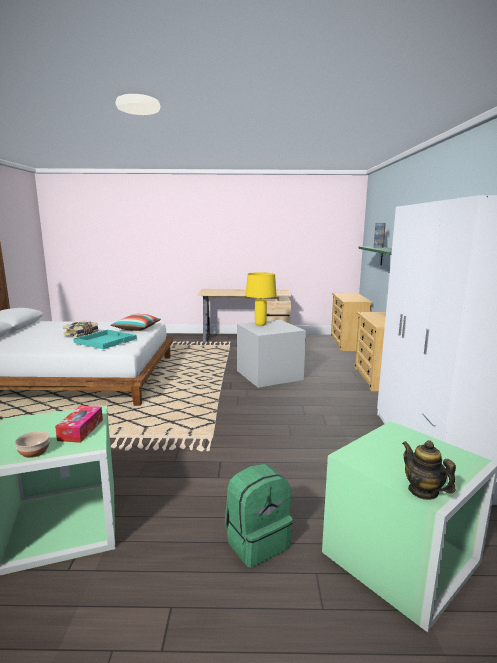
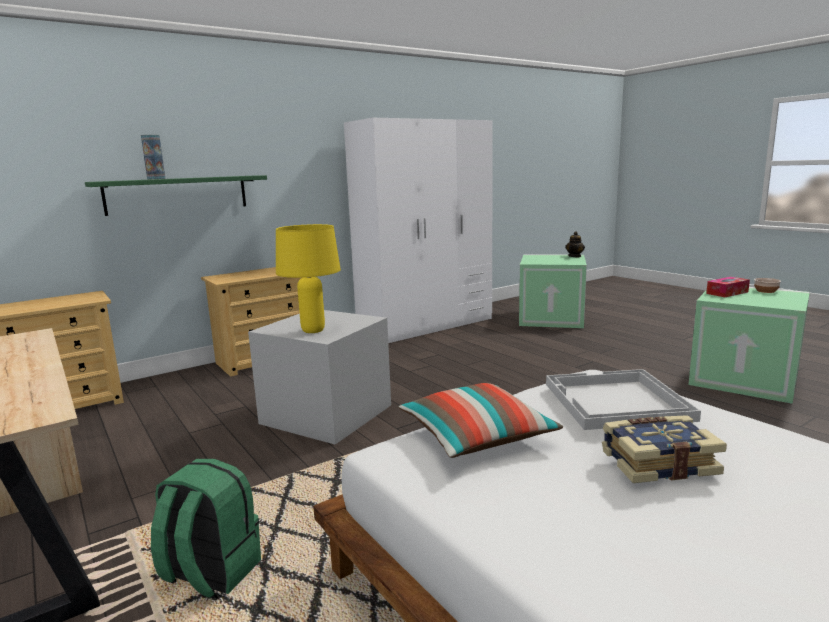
camera: 125 degrees left, 0 degrees up
(105, 340) = (615, 402): turquoise tray -> white tray
(256, 541) = (611, 338): green backpack -> green backpack (210, 573)

